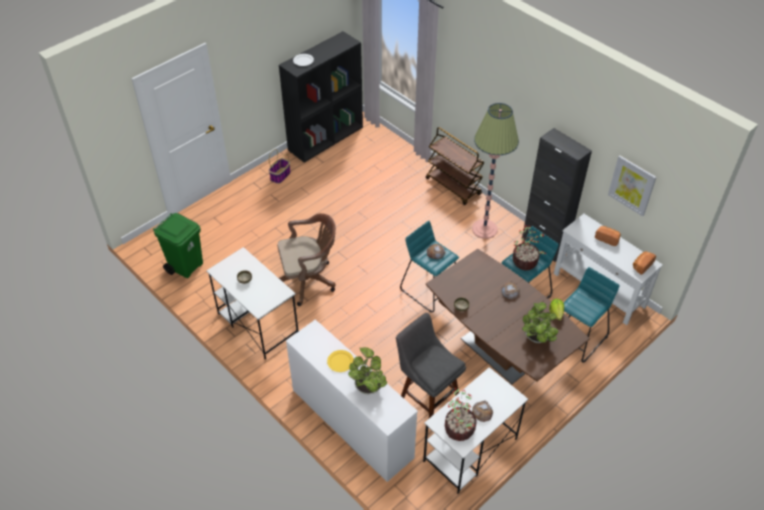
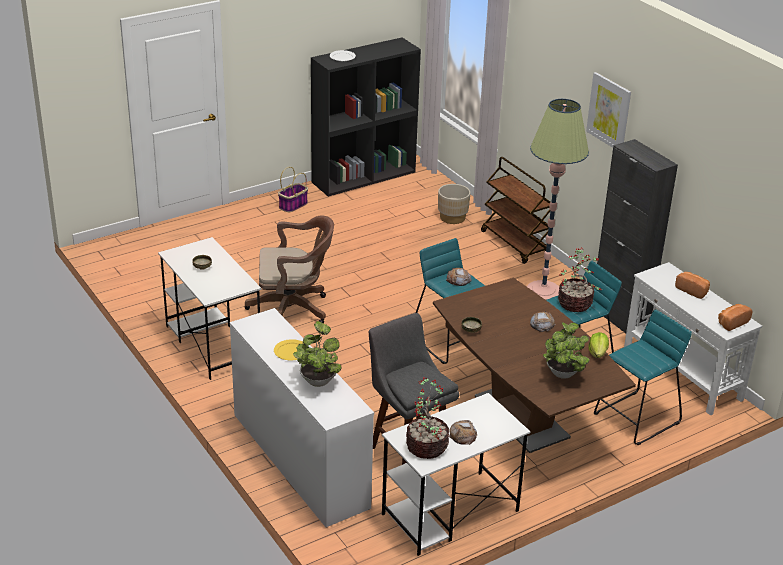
camera: 10 degrees right, 15 degrees down
(186, 266) = (143, 275): green trash can -> none
(401, 168) = (452, 217): none -> beige planter
(632, 185) = (724, 209): picture -> picture (609, 111)

